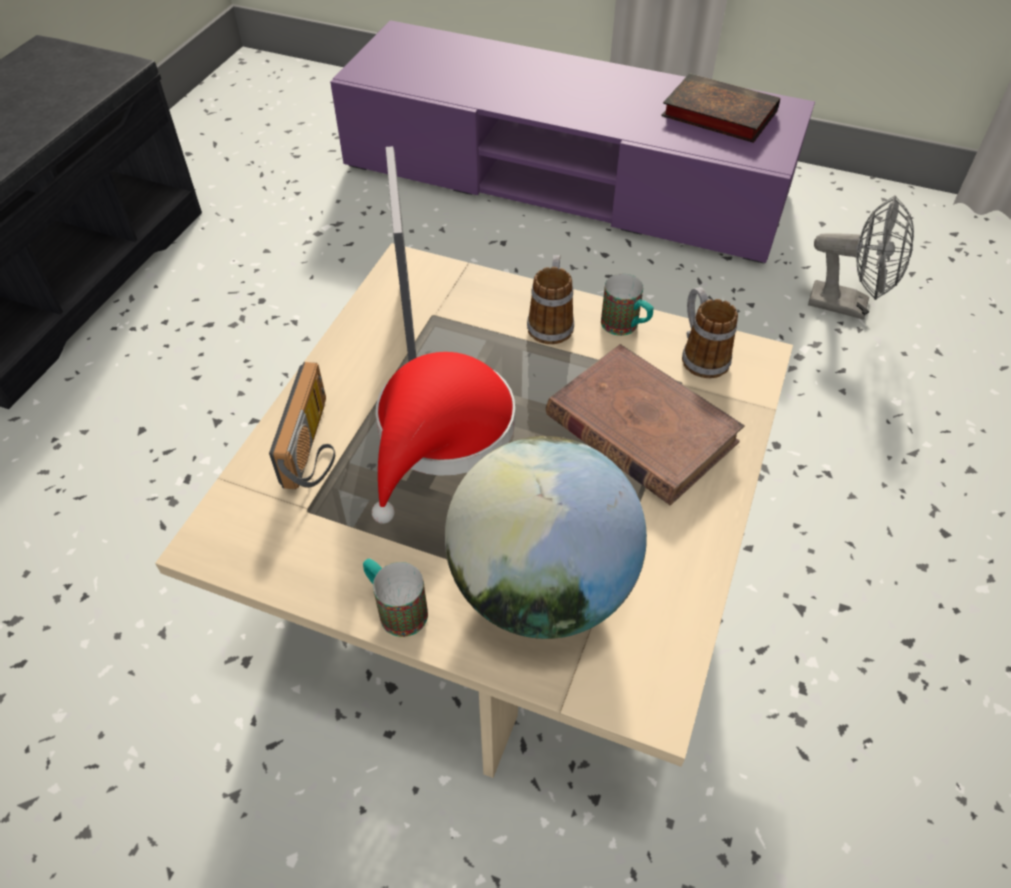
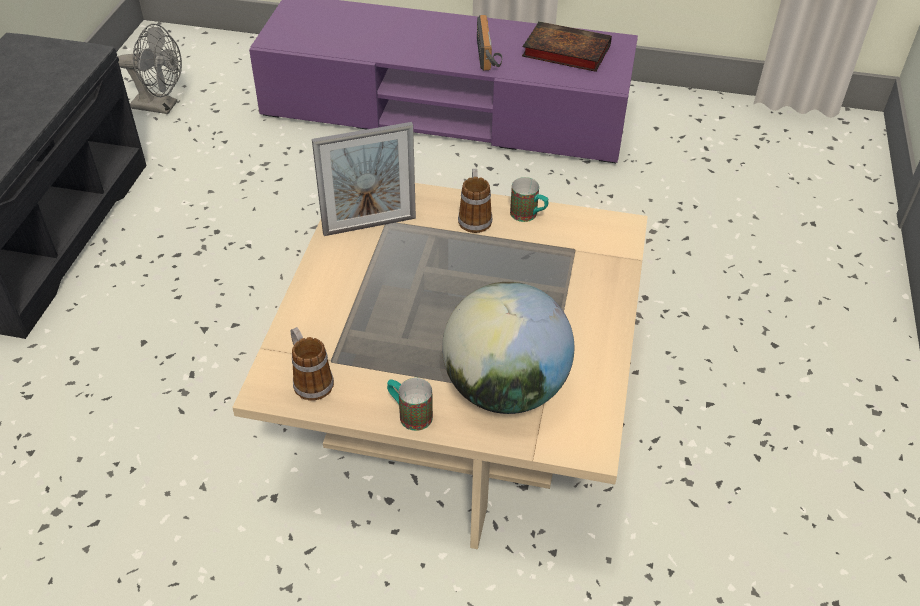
camera: 10 degrees left, 5 degrees down
(315, 446) = (325, 319): radio -> radio (490, 55)
(408, 319) = (369, 225): picture frame -> picture frame turned 90 degrees clockwise
(441, 435) = (413, 302): red hat -> none
(640, 428) = (551, 282): brown book -> none
(700, 355) = (584, 229): mug -> mug (310, 380)
(848, 305) = (684, 189): grey fan -> grey fan (161, 106)

